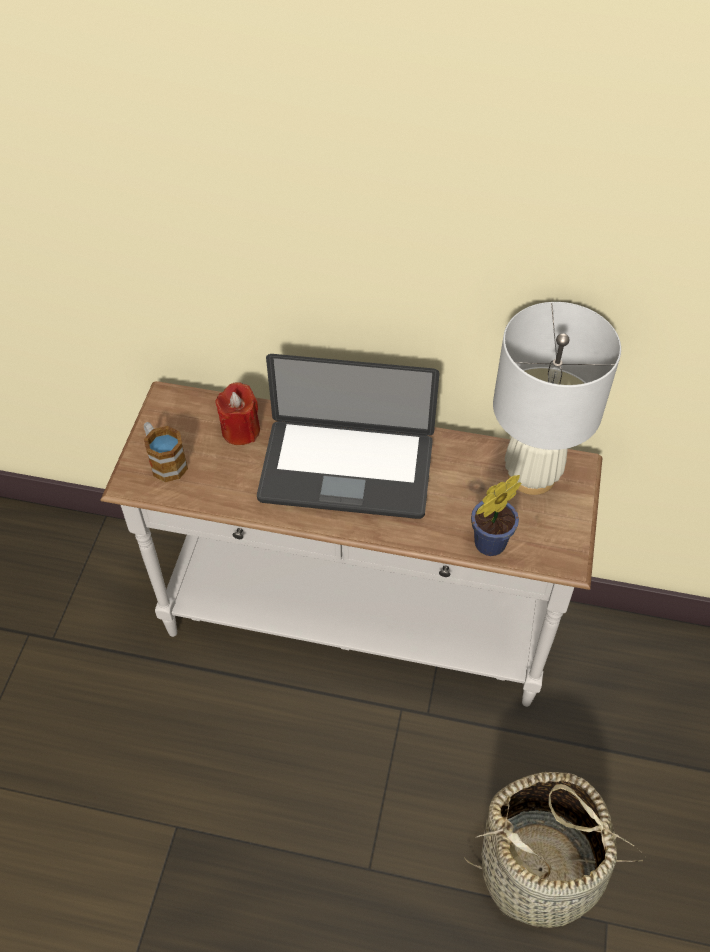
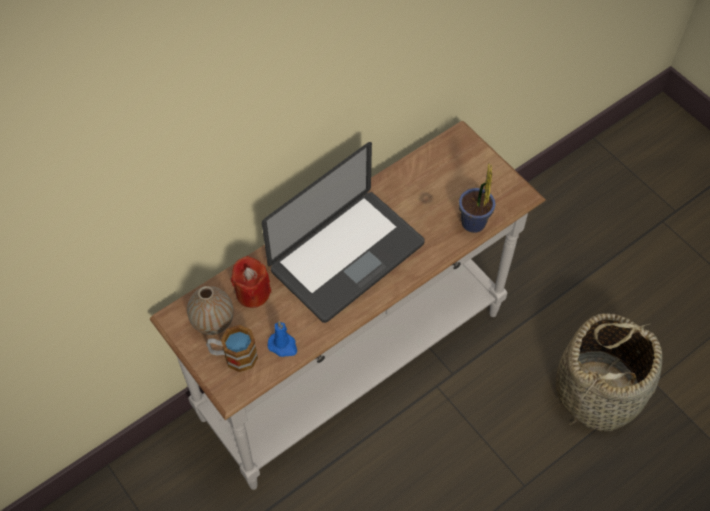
camera: 50 degrees left, 5 degrees up
(186, 424) = (213, 322): none -> vase
(207, 488) = (283, 345): none -> blue candle
(531, 475) = (444, 165): white table lamp -> none

